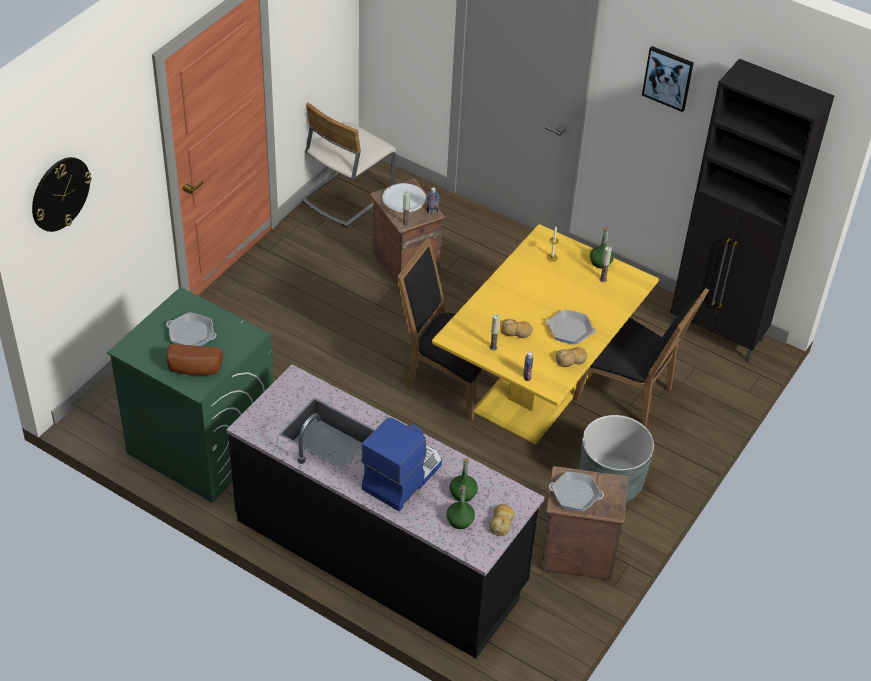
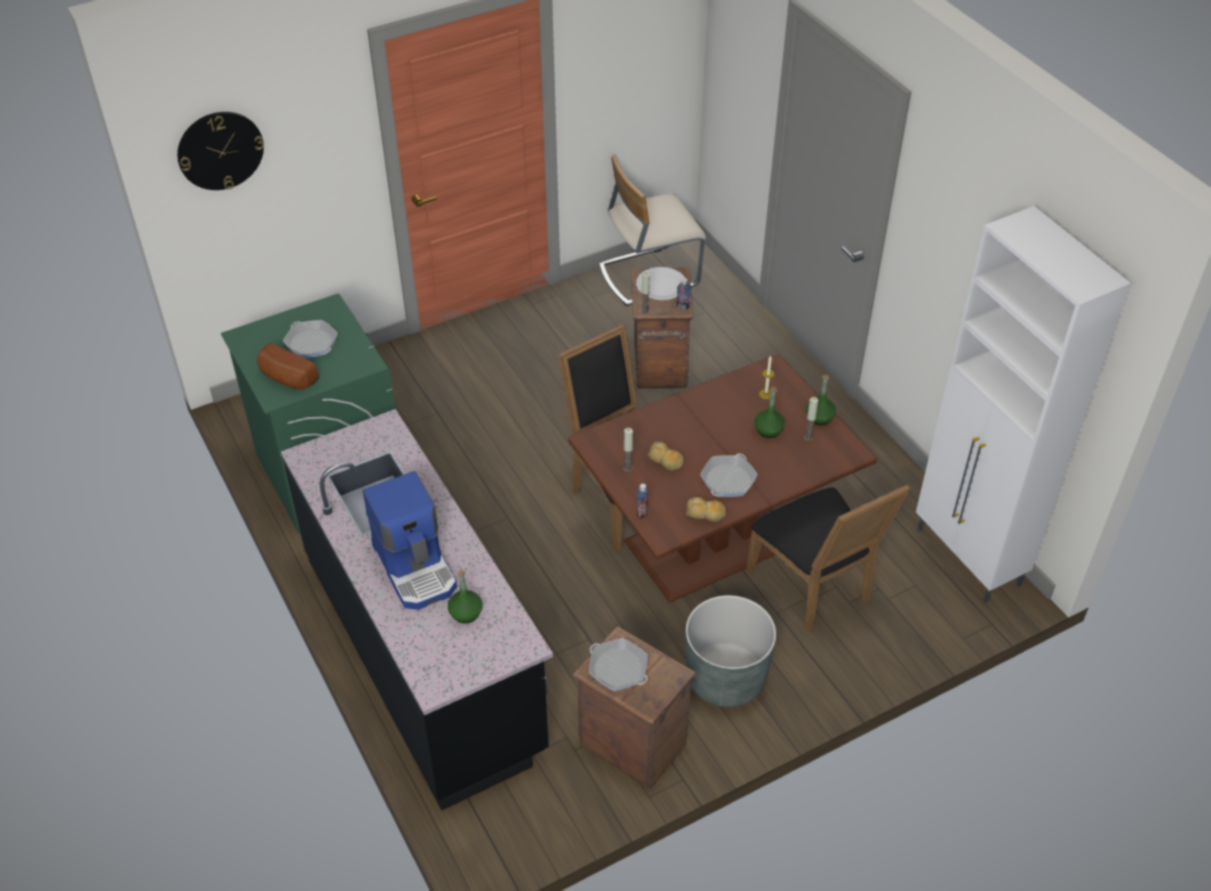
camera: 30 degrees right, 0 degrees up
(401, 475) = (416, 567): coffee machine -> coffee machine turned 90 degrees clockwise
(460, 521) = (440, 641): green bottle -> green bottle (768, 430)
(501, 522) = (483, 662): bread -> none
(537, 389) = (713, 543): yellow dining table -> brown dining table
(569, 330) = (728, 480): frying pan -> frying pan turned 75 degrees clockwise
(668, 78) = (964, 216): picture -> none
(717, 334) = (968, 558): black cabinet -> white cabinet

